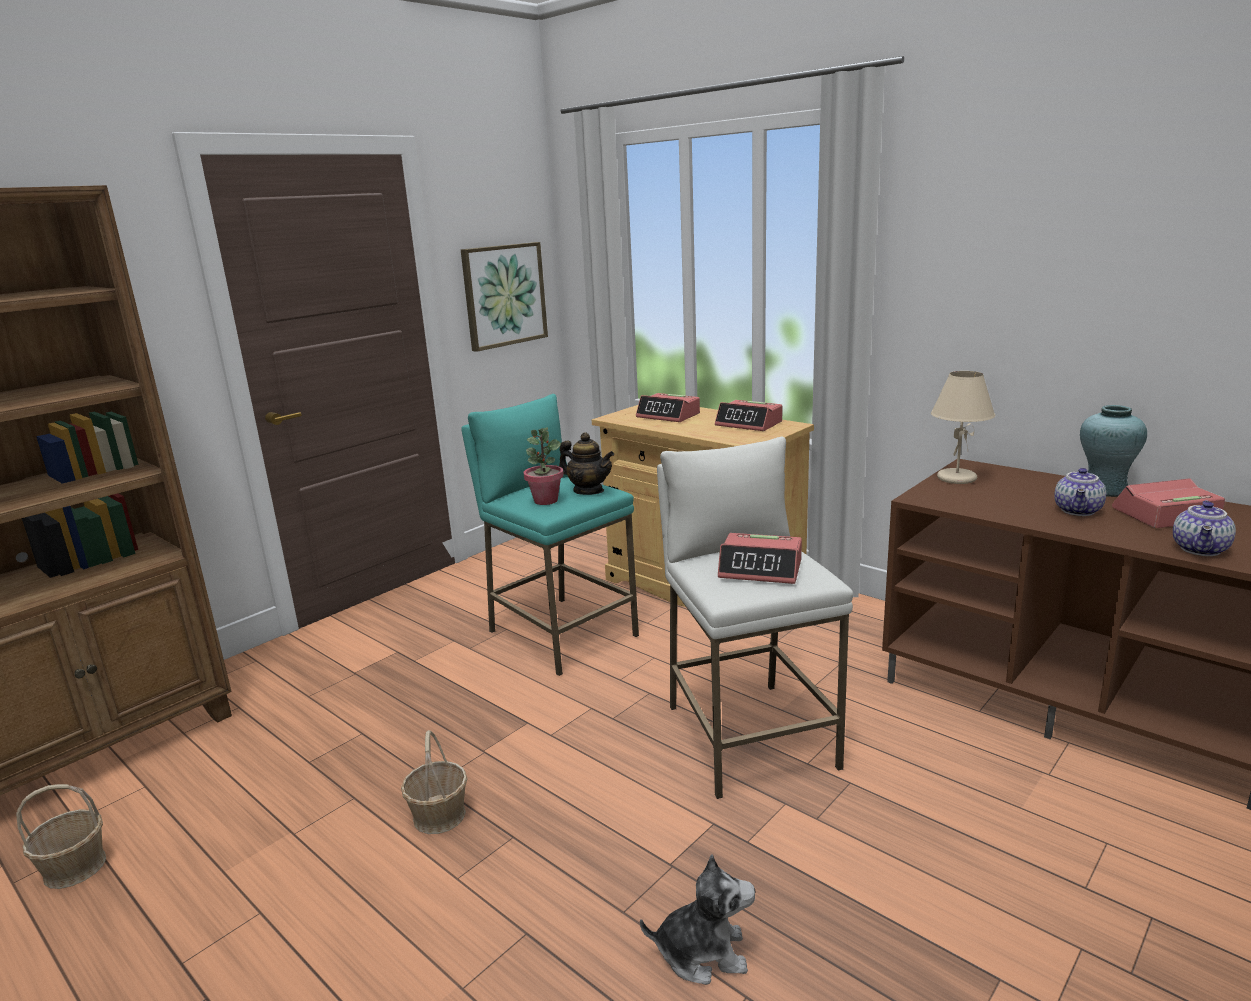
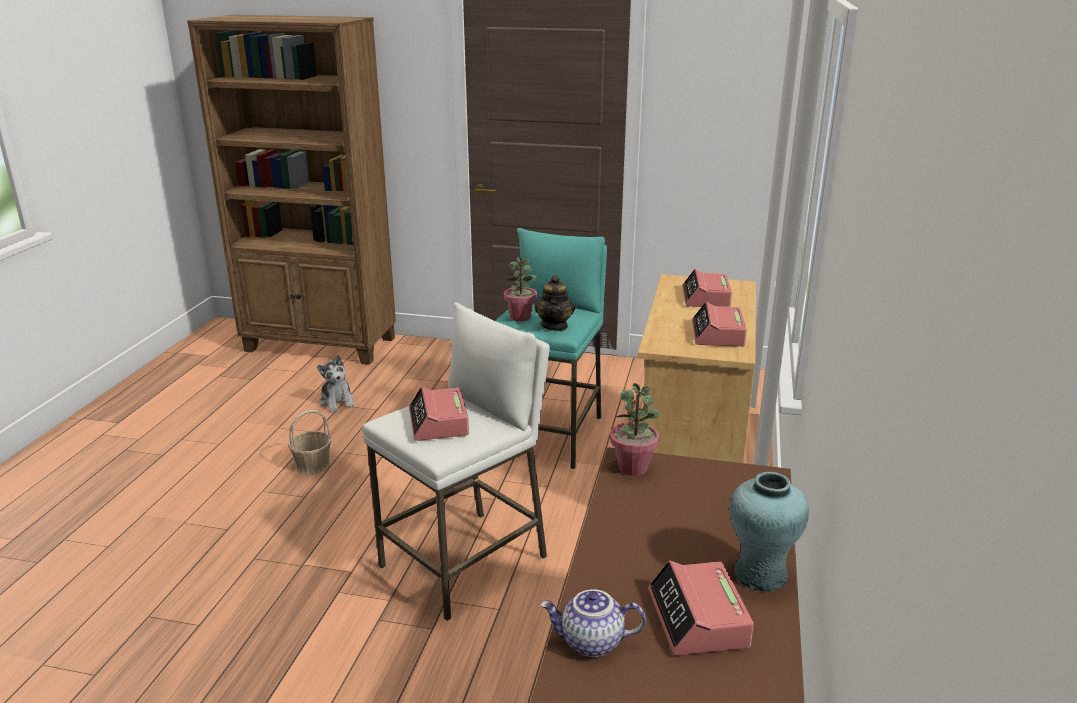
camera: 60 degrees right, 5 degrees up
(75, 867) = (233, 384): basket -> none
(504, 295) = (722, 136): picture -> none
(702, 952) = (229, 598): plush toy -> plush toy (337, 402)
(933, 498) = (633, 467): none -> potted plant
(956, 478) = (711, 474): beige table lamp -> none
(1079, 511) = (662, 557): teapot -> none
(1164, 515) = (698, 619): alarm clock -> alarm clock turned 150 degrees counterclockwise

